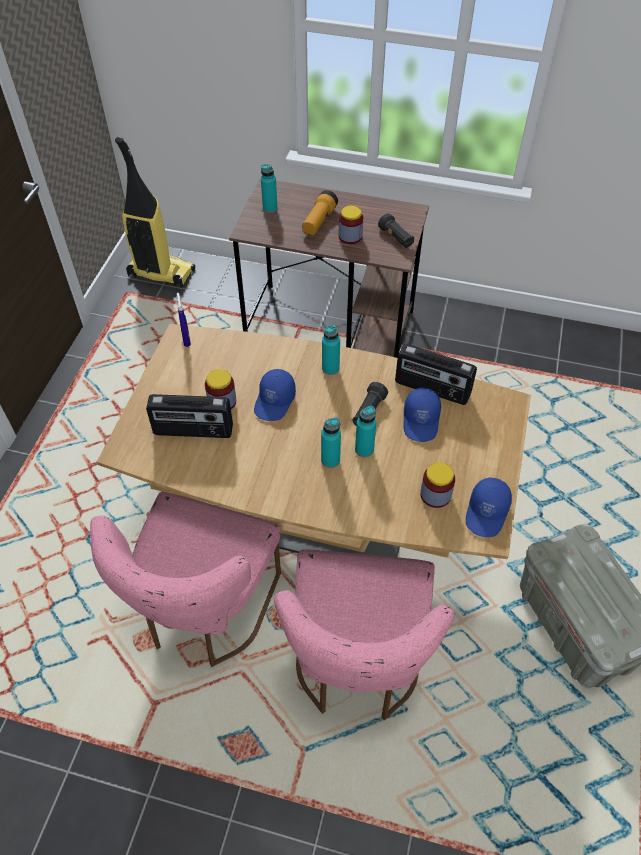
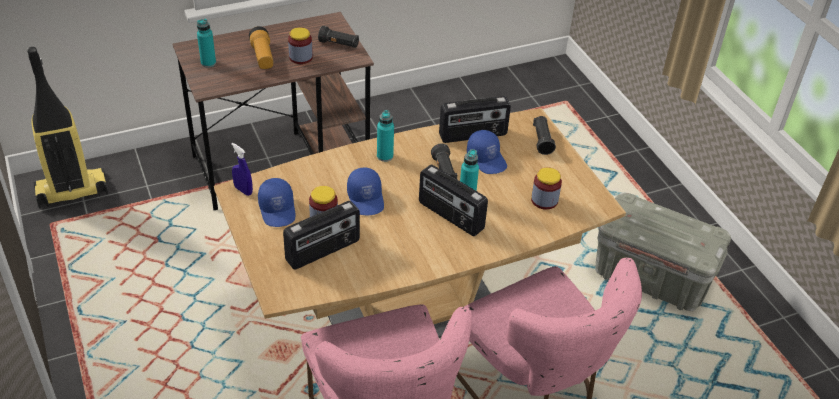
camera: 40 degrees left, 10 degrees down
(330, 460) = (450, 216): turquoise bottle -> radio
(487, 513) = (588, 193): blue cap -> blue cap (278, 210)
(496, 430) = (542, 141): none -> black flashlight

